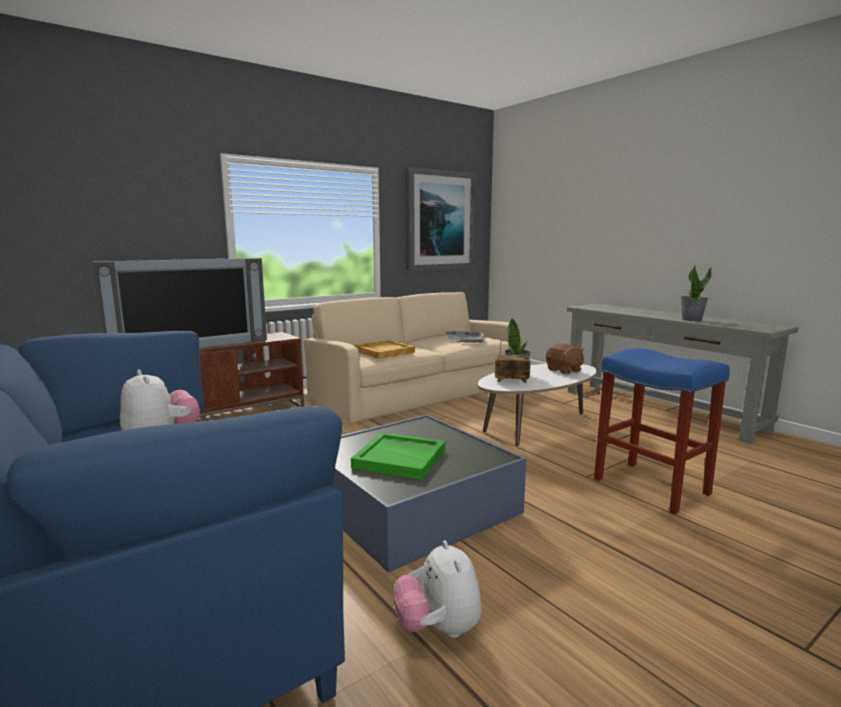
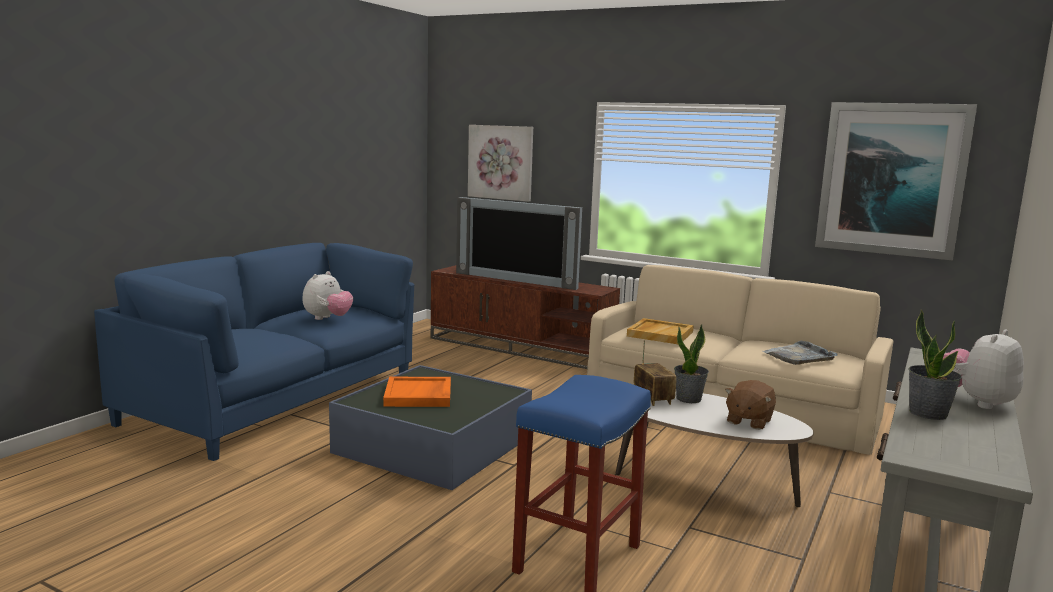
camera: 65 degrees right, 0 degrees up
(99, 219) = (501, 162): none -> picture
(401, 458) = (419, 395): green tray -> orange tray
(438, 629) = (275, 478): plush toy -> plush toy (976, 402)

